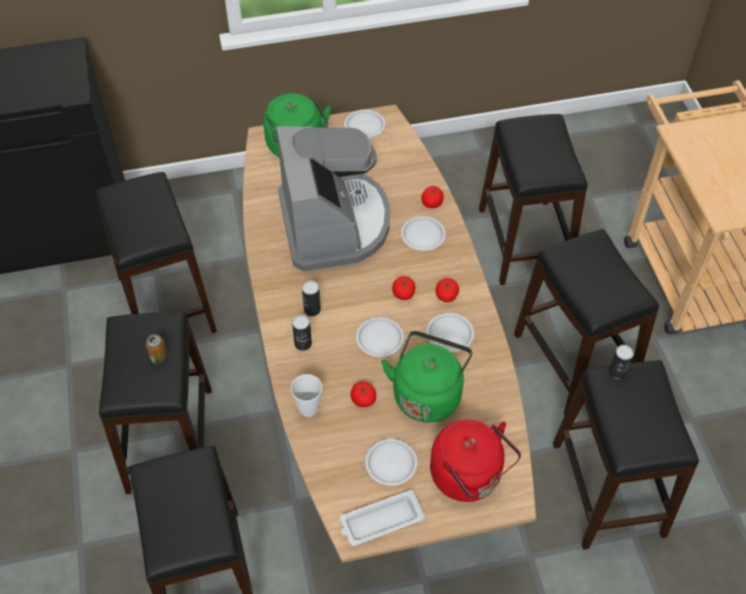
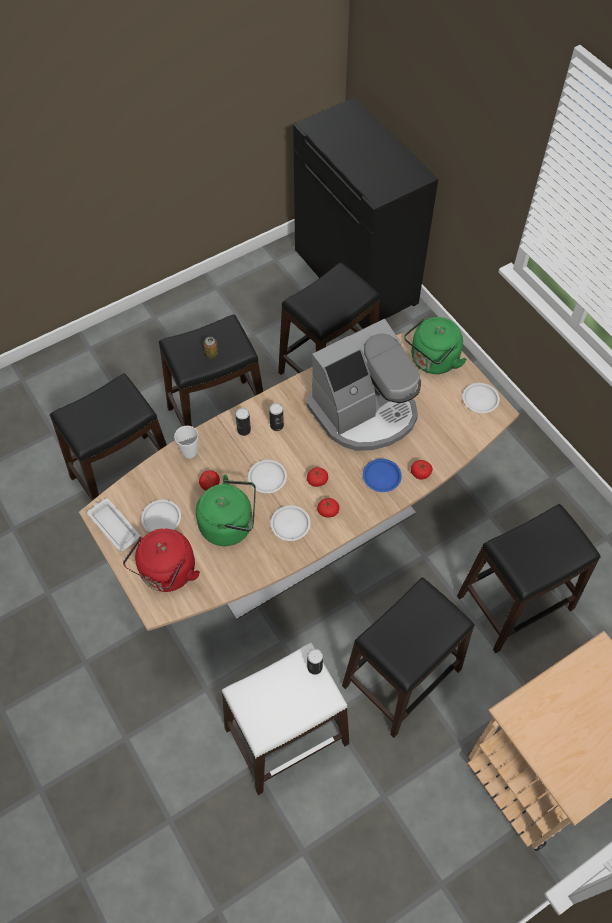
camera: 70 degrees right, 5 degrees up
(423, 236) = (381, 477): white plate -> blue plate
(608, 488) = (287, 736): black stool -> white stool

